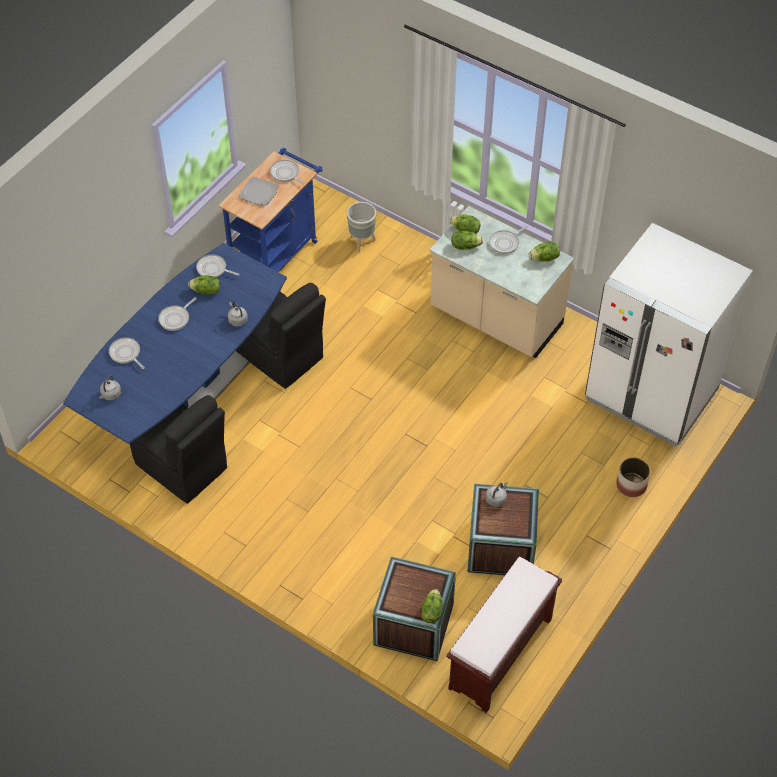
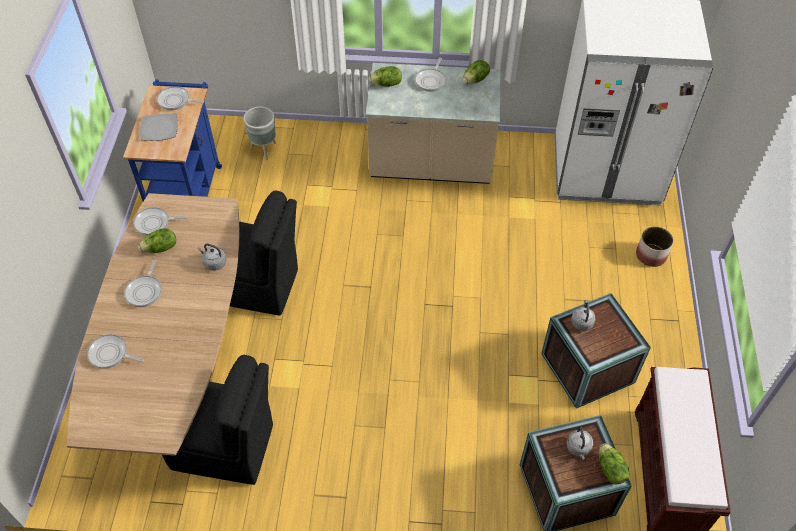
camera: 30 degrees left, 0 degrees up
(110, 395) = (120, 409): grey kettle -> grey kettle (578, 448)
(187, 393) = (182, 366): blue dining table -> brown dining table
(465, 246) = (396, 97): lettuce -> none

